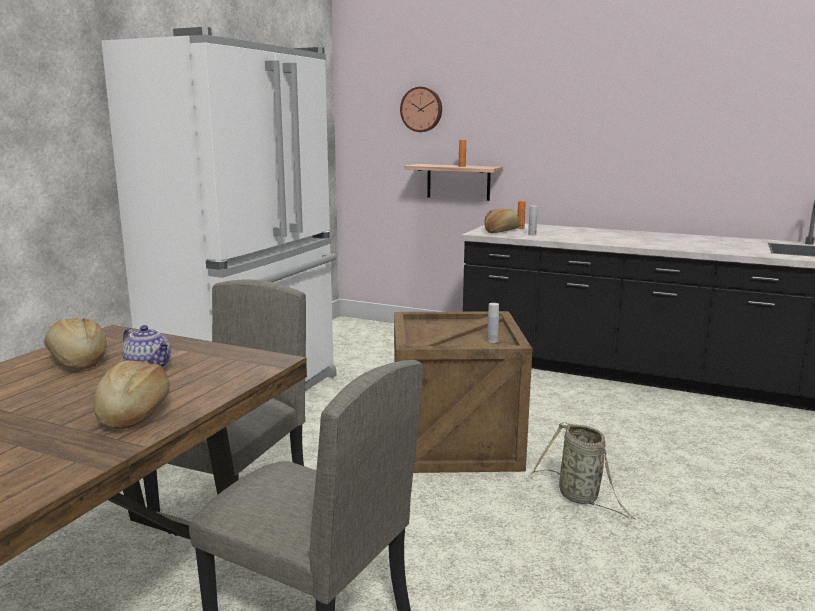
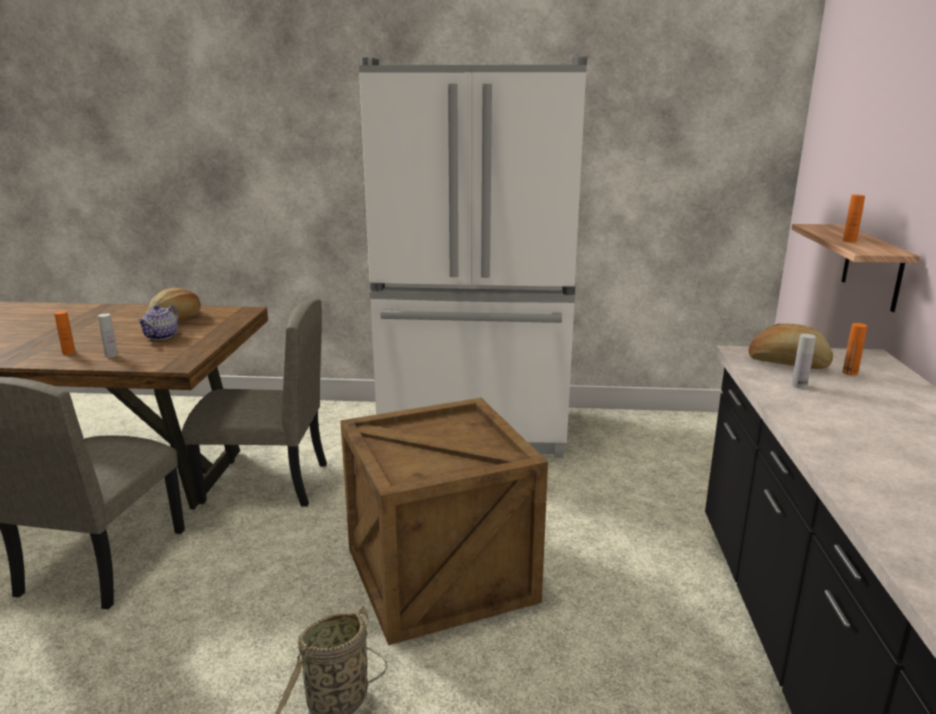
camera: 70 degrees right, 5 degrees up
(134, 413) = (69, 352): bread -> orange bottle
(422, 109) = (864, 135): wall clock -> none
(492, 341) = (421, 470): white bottle -> white bottle (111, 355)

